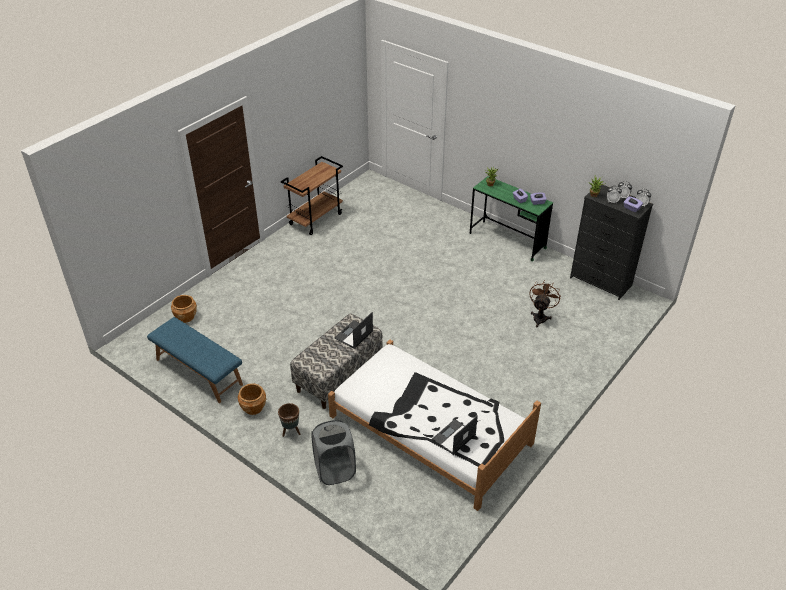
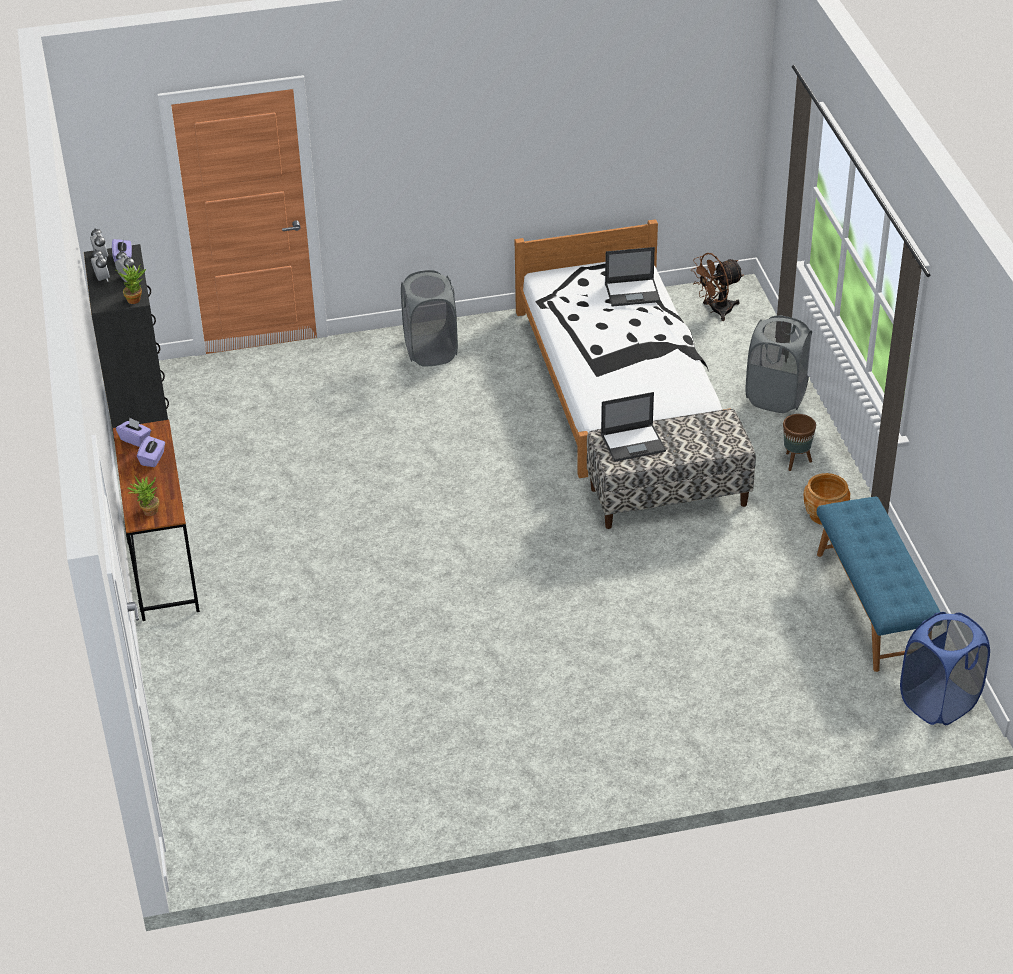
camera: 140 degrees left, 0 degrees up
(143, 344) = (938, 702): none -> blue laundry basket
(185, 317) = (836, 716): brown planter -> none
(315, 219) = (424, 808): brown cart -> none
(507, 240) = (163, 562): green desk -> brown desk
(540, 317) = (299, 427): brown fan -> brown fan (716, 311)
(542, 391) = (430, 350): none -> grey laundry basket

